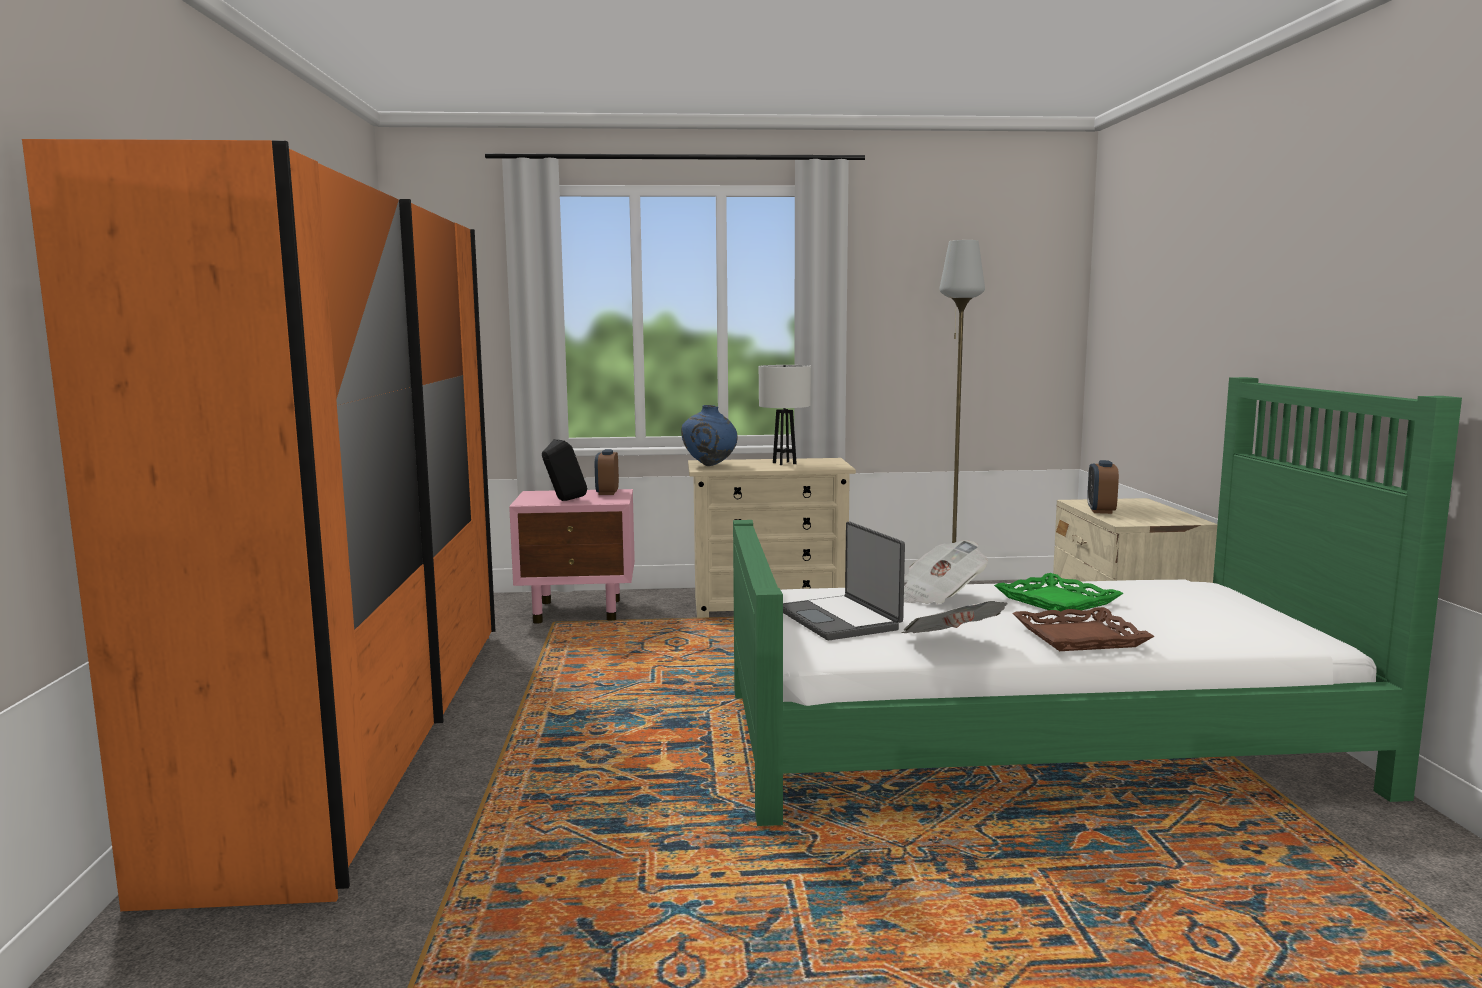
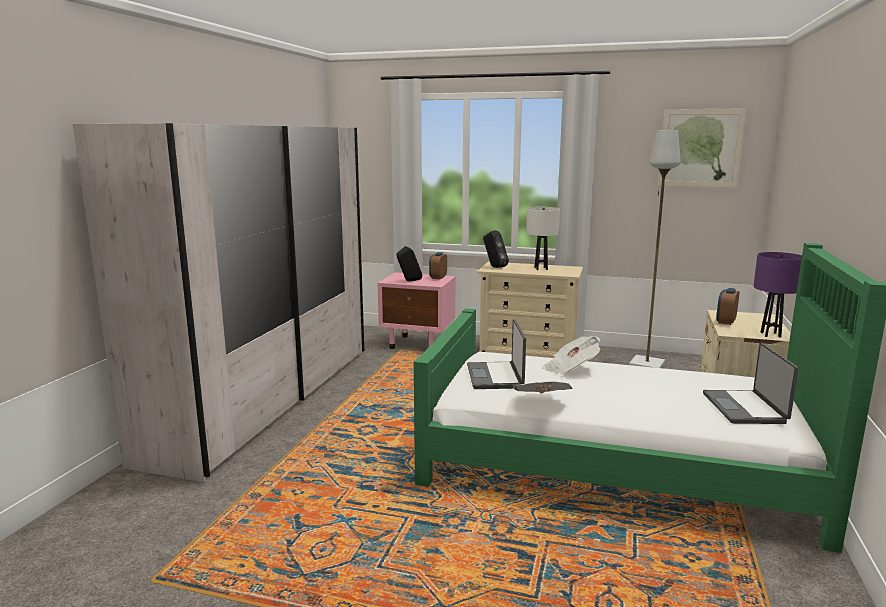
camera: 20 degrees right, 5 degrees up
(363, 732) = (268, 399): orange wardrobe -> white wardrobe
(710, 466) = (494, 267): blue vase -> black speaker
(992, 272) = (700, 148): none -> picture
(1056, 601) = (641, 382): green tray -> none
(1079, 637) = (625, 409): brown tray -> none
(1176, 520) = (770, 334): none -> purple table lamp
(1227, 616) = (745, 408): none -> laptop

